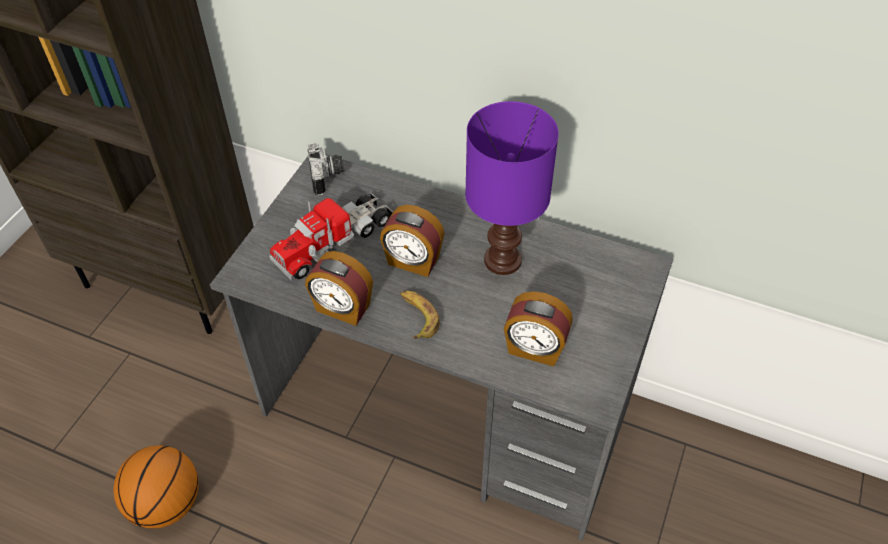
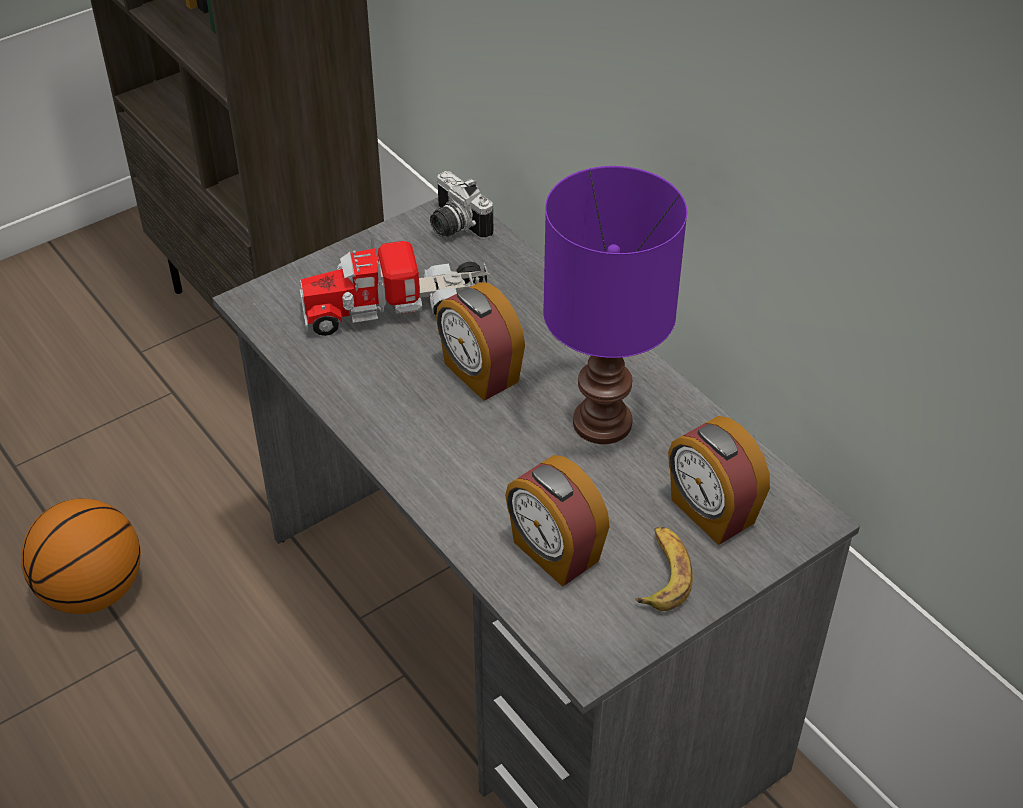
camera: 30 degrees right, 5 degrees down
(328, 176) = (454, 226): camera -> camera turned 120 degrees clockwise
(342, 308) = (345, 392): alarm clock -> alarm clock (710, 512)
(417, 317) = (431, 443): banana -> banana (662, 573)

